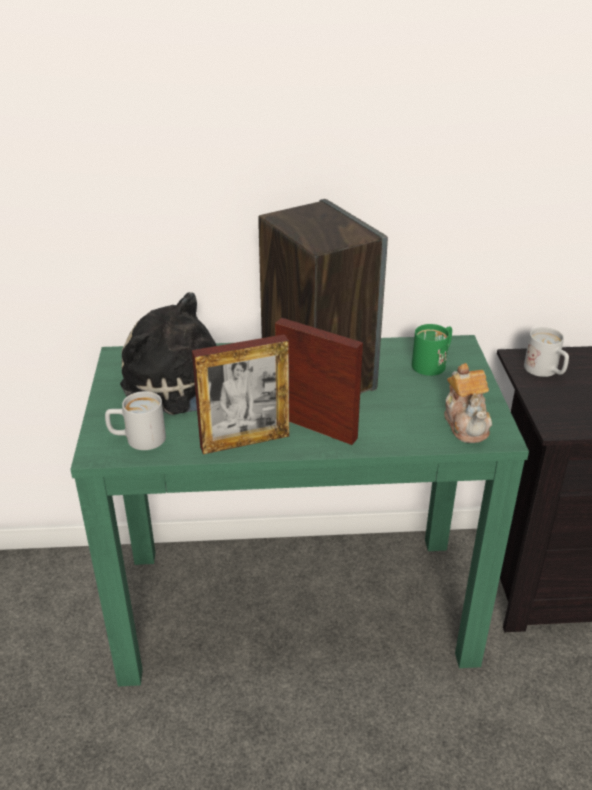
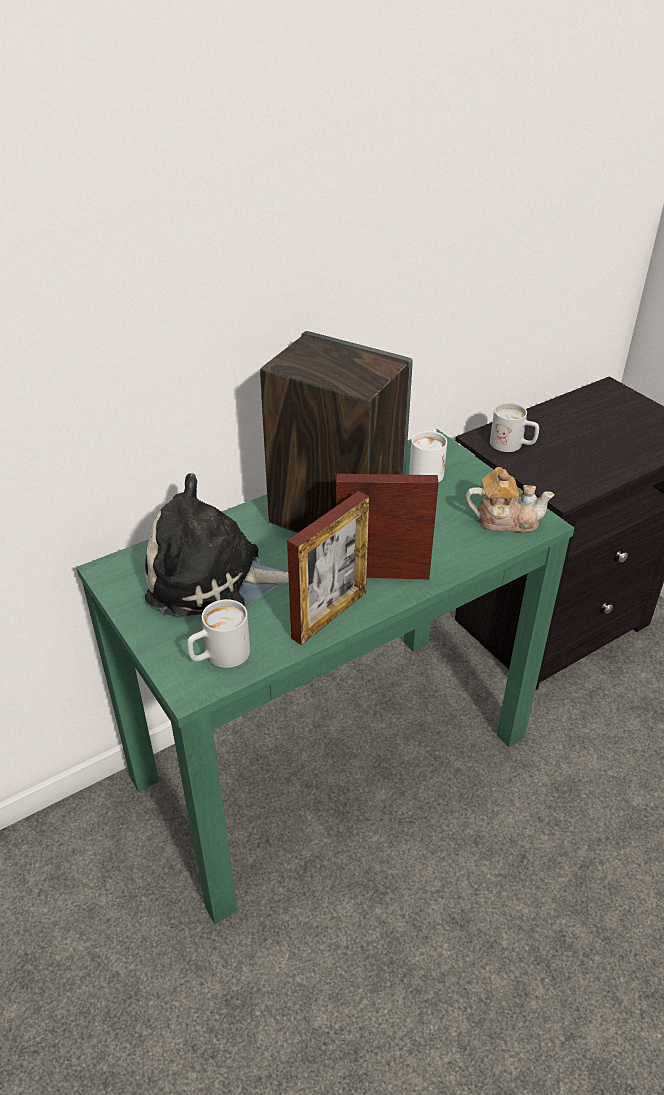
camera: 30 degrees left, 5 degrees up
(433, 363) = (428, 470): green mug -> white mug
(466, 423) = (505, 520): teapot -> teapot turned 45 degrees counterclockwise

